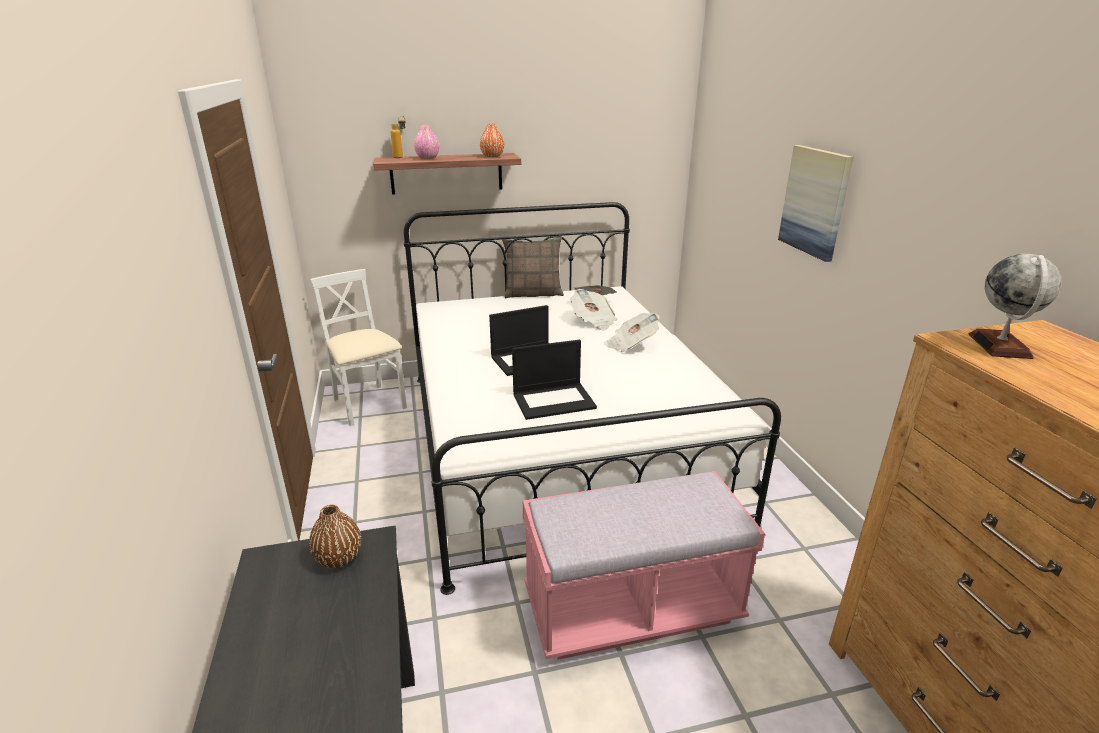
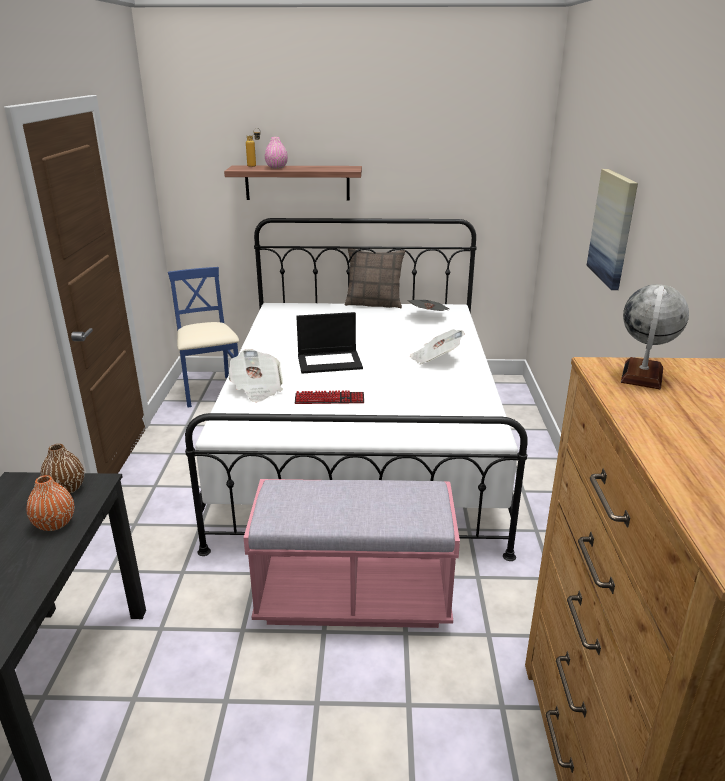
camera: 15 degrees right, 0 degrees up
(368, 404) = (211, 391): white chair -> blue chair
(492, 156) = (336, 168): orange vase -> orange vase (54, 523)
(554, 400) = (329, 399): laptop -> keyboard
(593, 321) = (414, 334): newspaper -> newspaper (257, 389)

